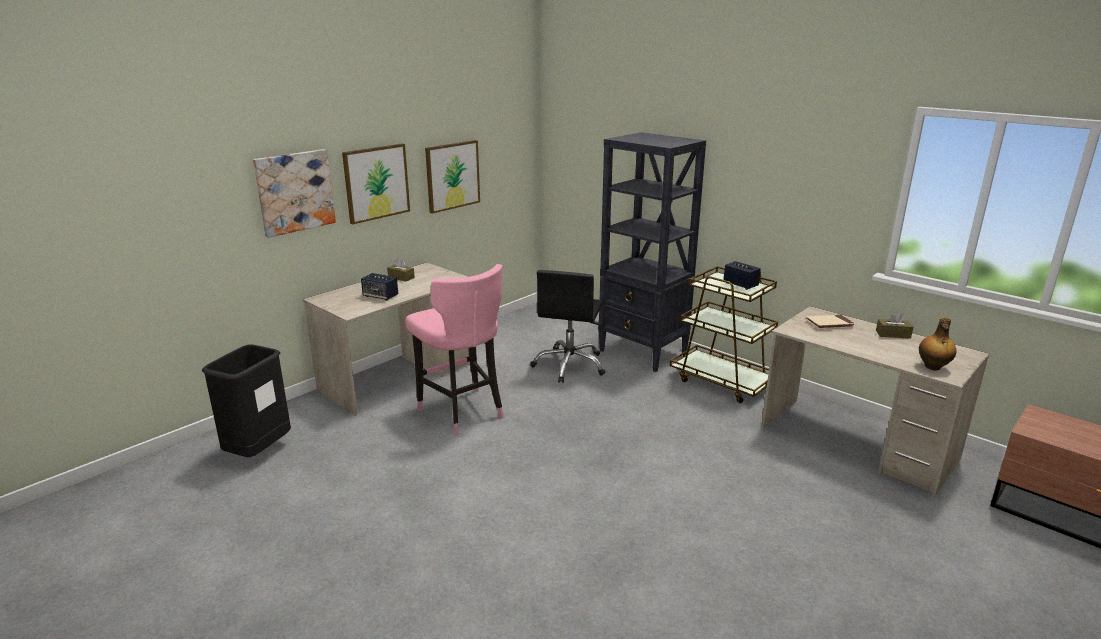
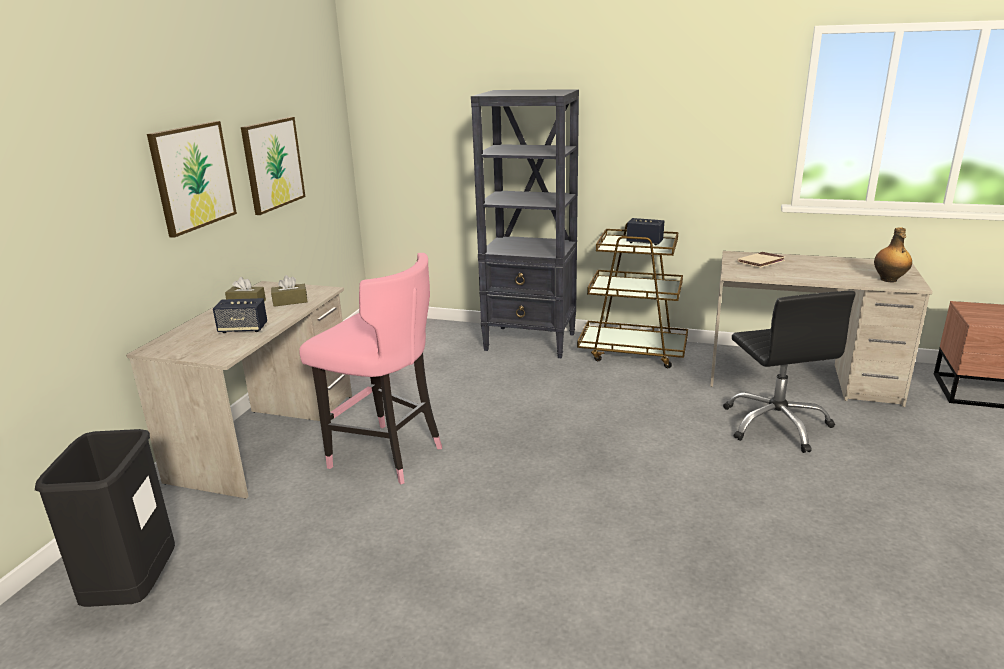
camera: 25 degrees left, 0 degrees up
(295, 192) = (93, 195): picture -> none
(570, 365) = (466, 373): black office chair -> black office chair (776, 424)
(893, 334) = (821, 260): brown tissue box -> brown tissue box (290, 301)

